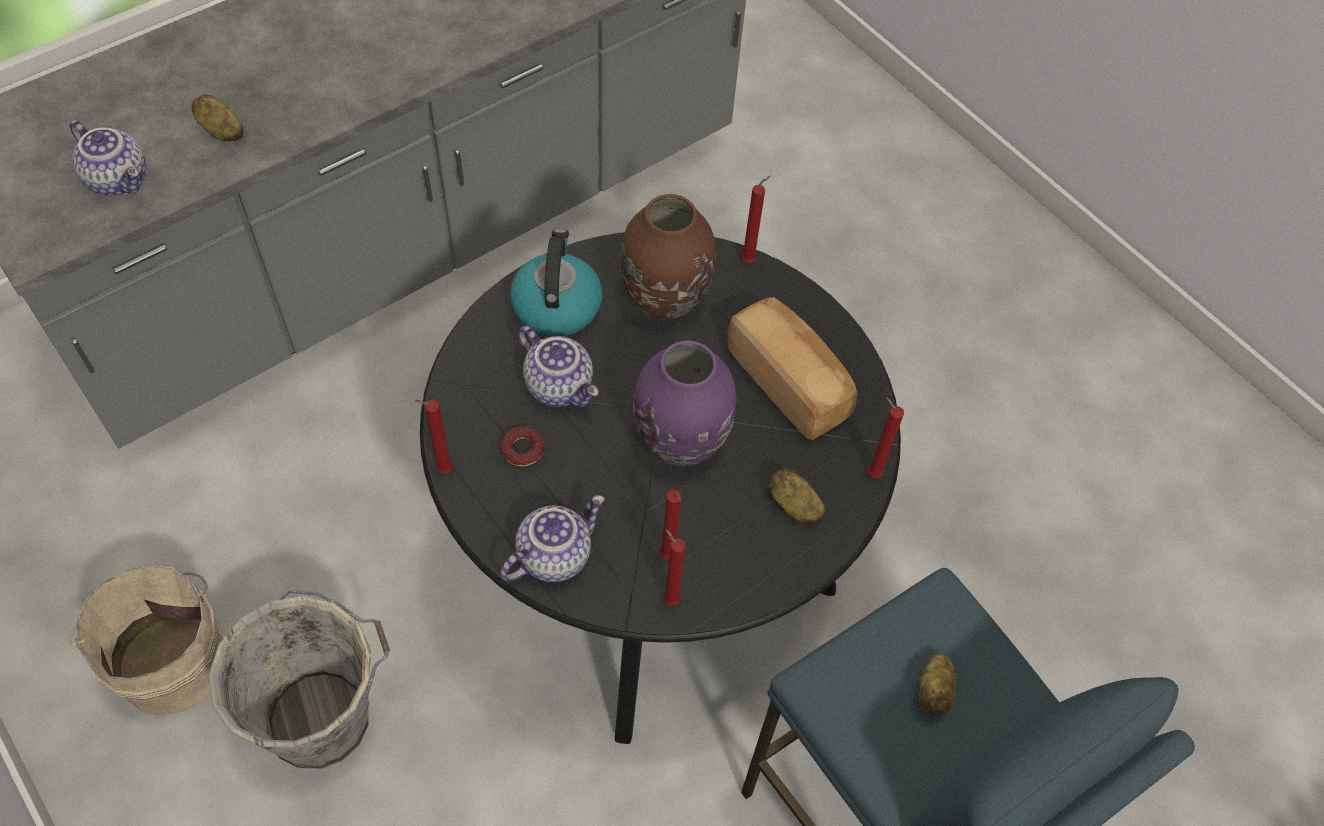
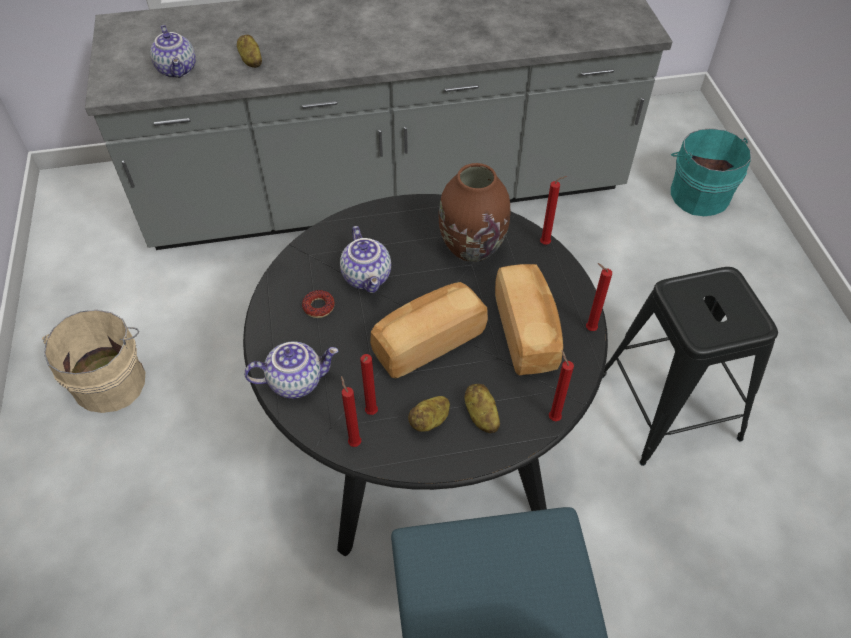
camera: 30 degrees right, 5 degrees down
(324, 718) = (171, 452): grey bucket -> none
(442, 470) = (261, 300): red candle -> red candle (589, 328)
(556, 305) = (396, 227): kettle -> none
(682, 441) = (427, 342): purple vase -> bread
(815, 105) = (698, 194): none -> turquoise bucket
(906, 396) = (667, 406): none -> black stool
(934, 692) = (507, 594): potato -> potato (430, 421)

